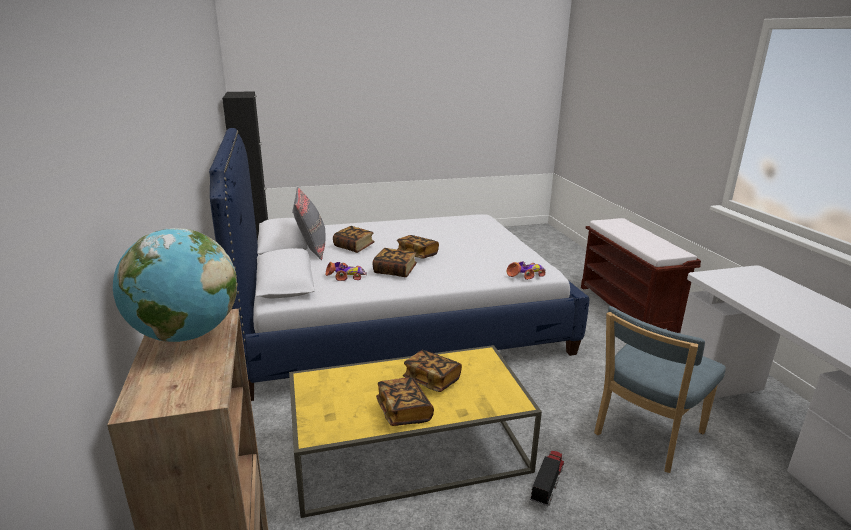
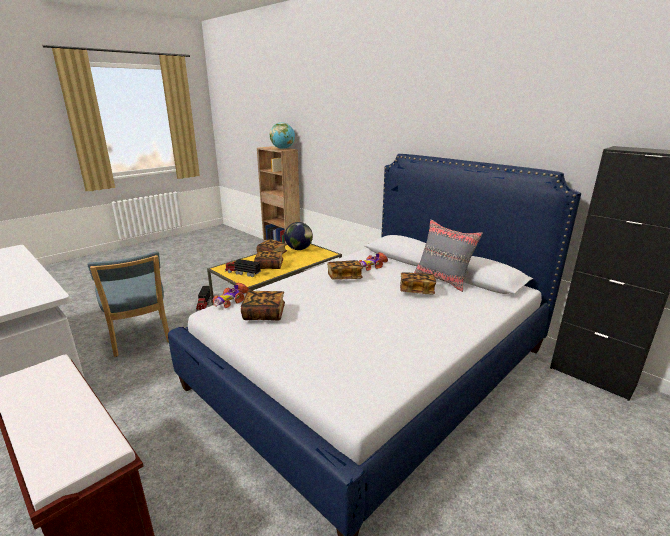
camera: 150 degrees right, 0 degrees up
(339, 413) = (299, 249): none -> globe
(417, 255) = (348, 296): book -> book (264, 314)
(484, 377) = (242, 273): none -> toy truck
(645, 436) = (140, 338): blue chair -> blue chair turned 135 degrees clockwise

